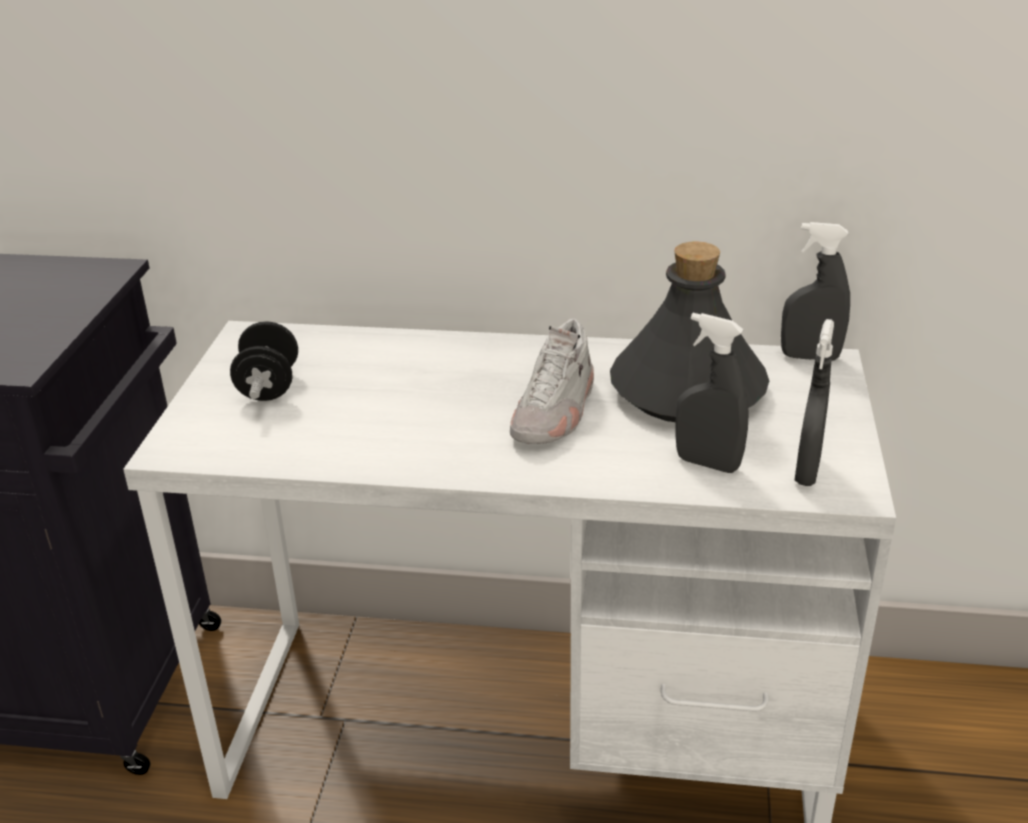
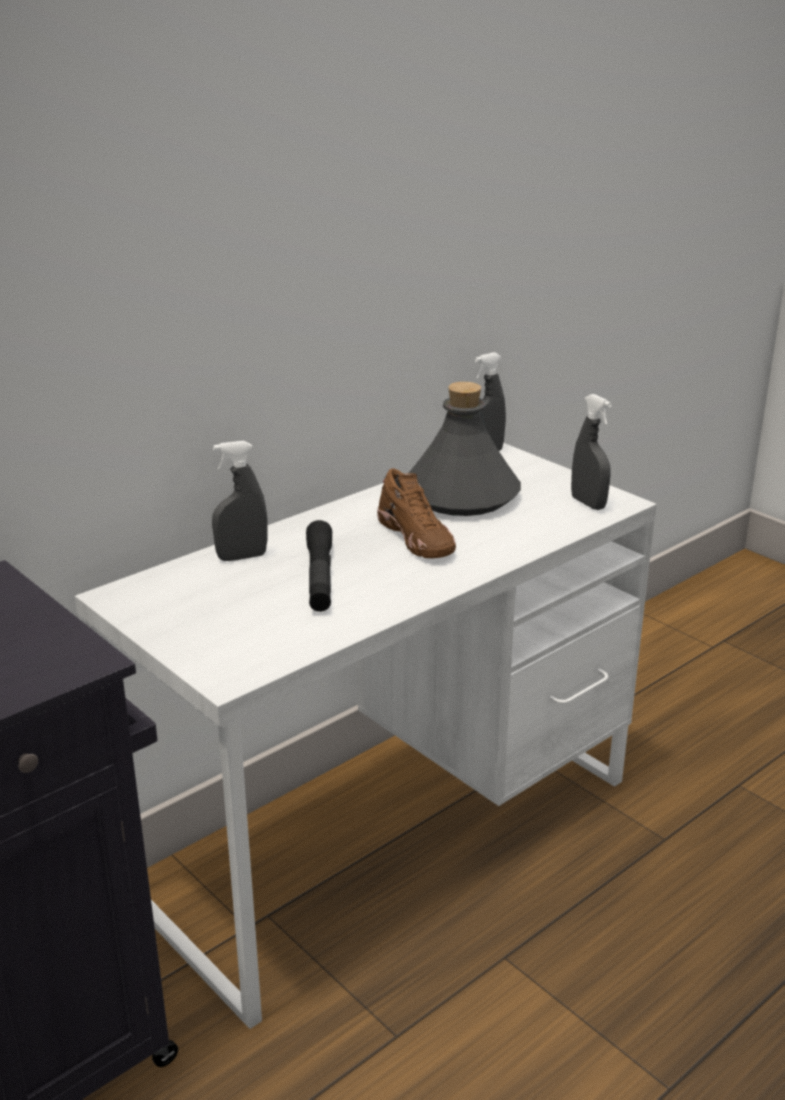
camera: 50 degrees left, 5 degrees down
(269, 386) = (209, 613): black dumbbell -> none
(402, 402) = (320, 577): none -> black flashlight
(555, 411) = (417, 538): white shoe -> brown shoe
(707, 463) = (541, 522): grey spray bottle -> grey spray bottle (242, 557)

